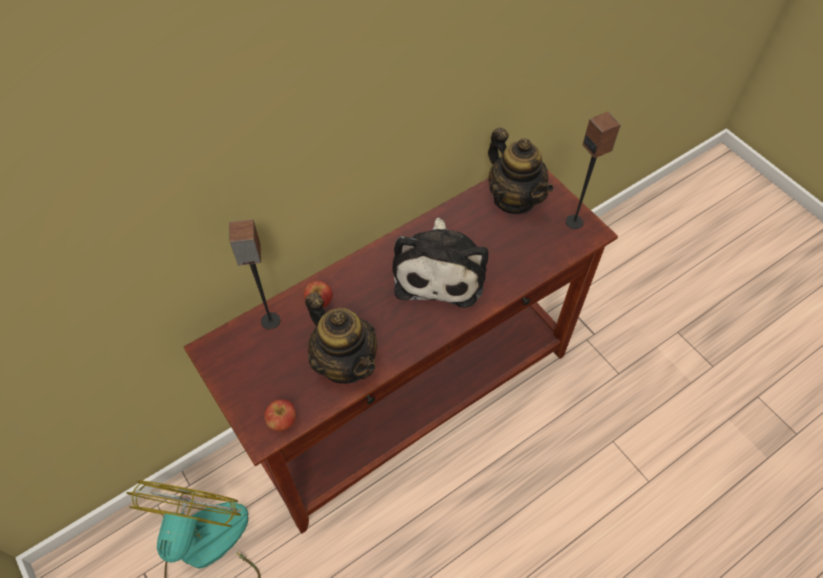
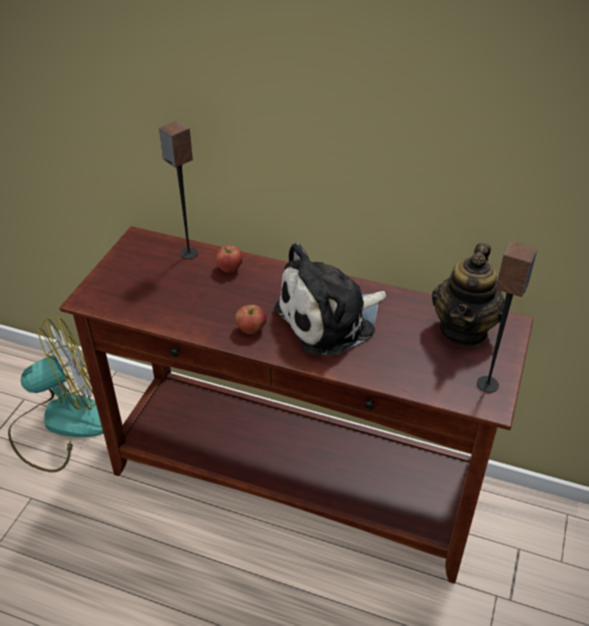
camera: 55 degrees right, 15 degrees down
(282, 421) = (105, 302): apple -> apple (251, 329)
(345, 362) = (186, 309): teapot -> none

